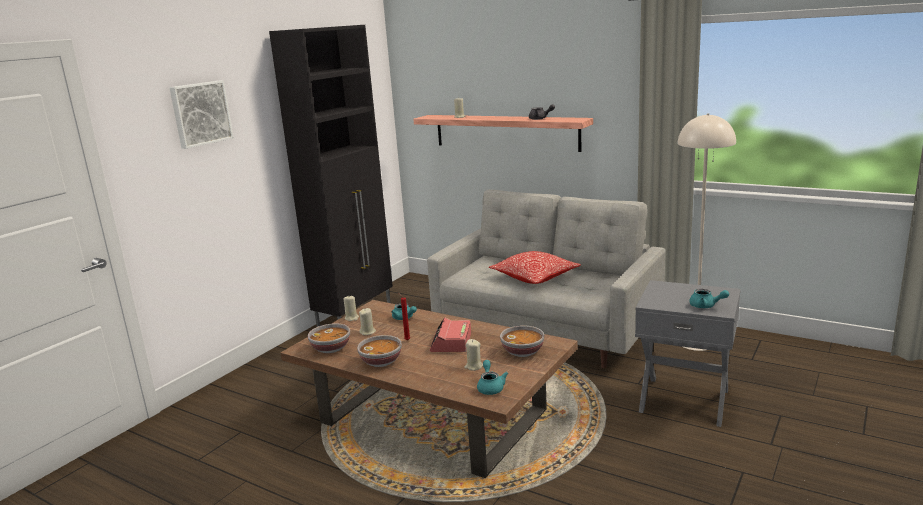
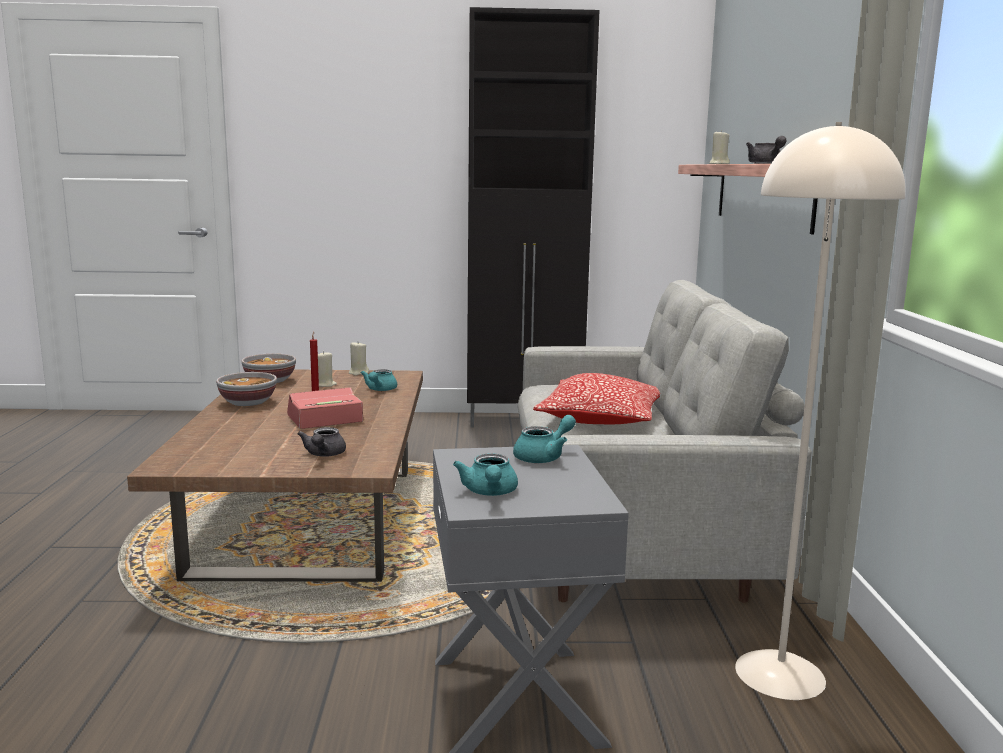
camera: 55 degrees right, 5 degrees down
(200, 113) = (352, 105): picture -> none
(473, 366) = (259, 440): beige candle -> none
(490, 387) = (202, 456): turquoise teapot -> turquoise teapot (544, 457)
(523, 352) = (323, 455): bowl -> grey teapot

